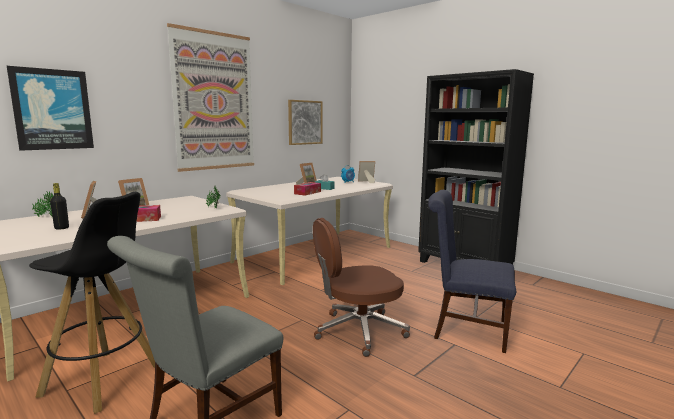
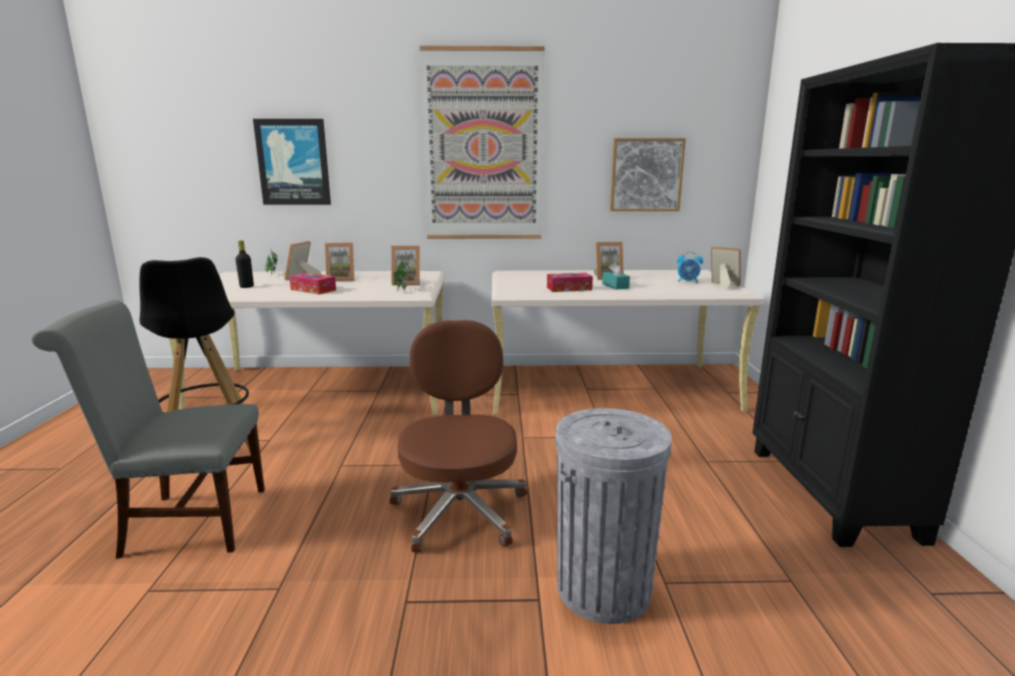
camera: 45 degrees right, 5 degrees up
(198, 204) = (406, 283): none -> picture frame
(358, 331) = (460, 509): brown office chair -> brown office chair turned 60 degrees clockwise
(464, 328) = (603, 588): blue chair -> grey trash can

